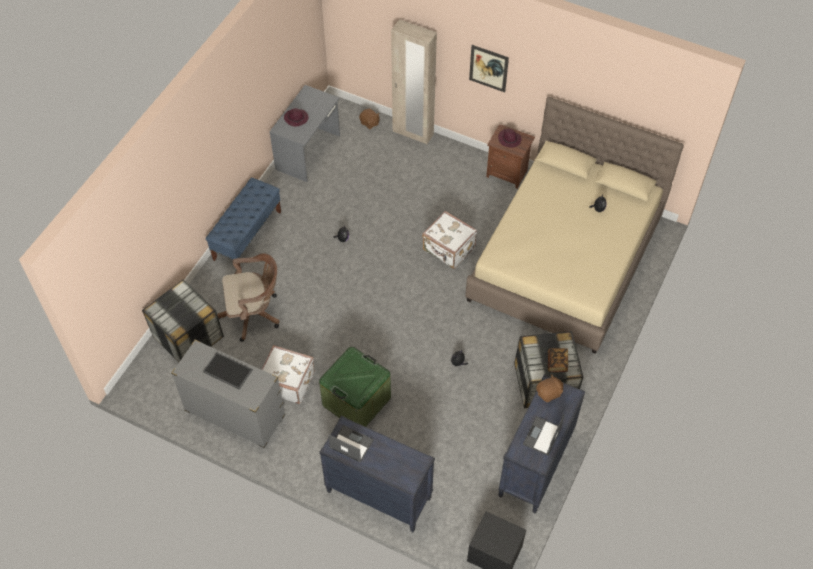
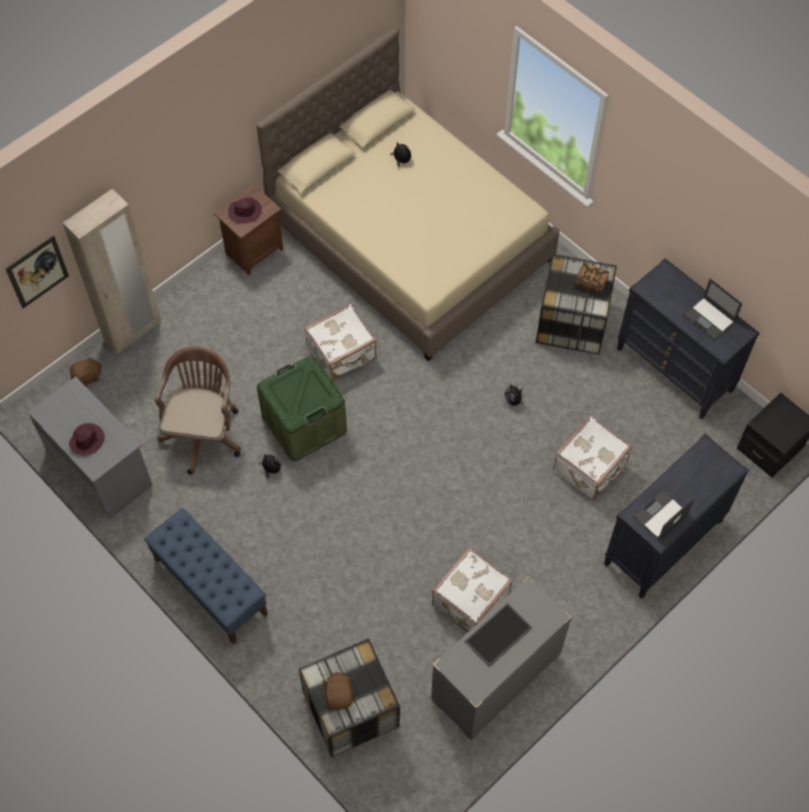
camera: 70 degrees left, 5 degrees up
(254, 314) = (347, 613): brown office chair -> brown office chair (204, 432)
(356, 401) = (526, 528): green storage box -> green storage box (304, 424)
(422, 429) = (590, 468): none -> white suitcase
(488, 68) = (180, 166): picture -> picture (37, 272)
(549, 393) = (656, 292): brown plush toy -> brown plush toy (339, 695)

